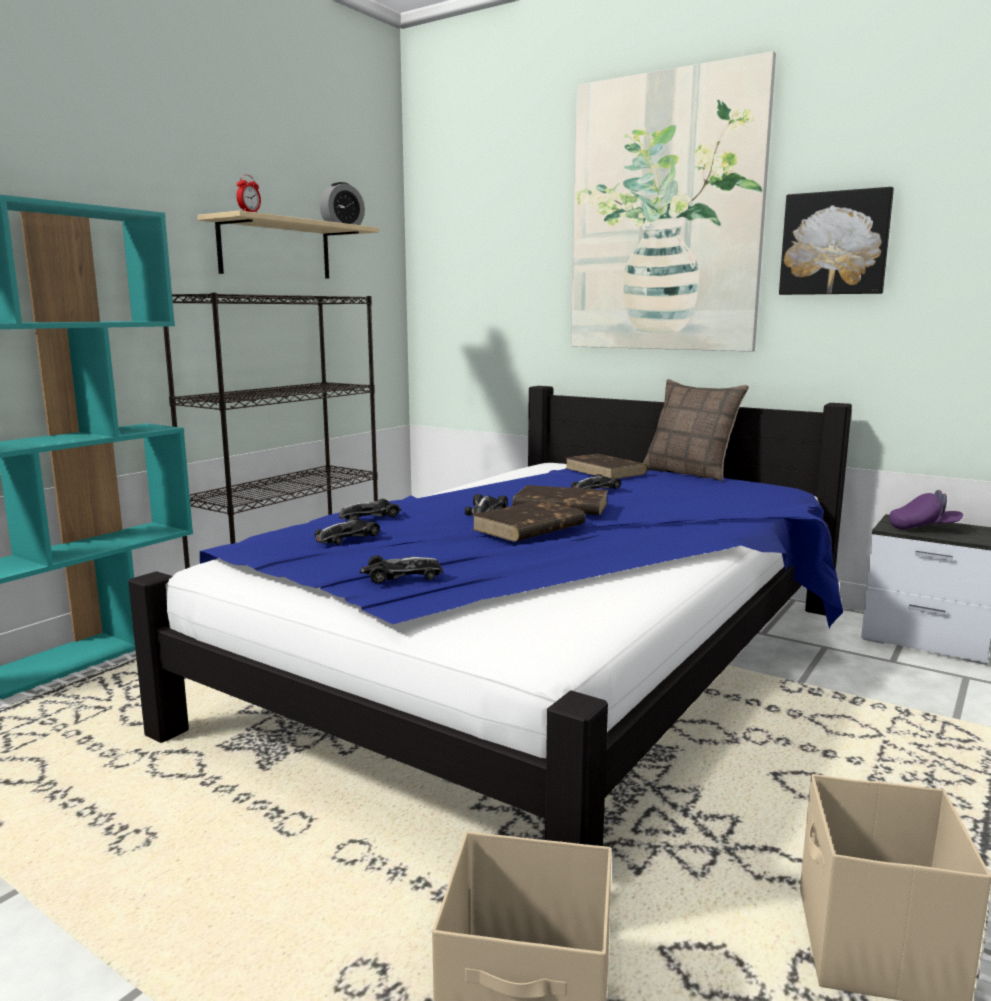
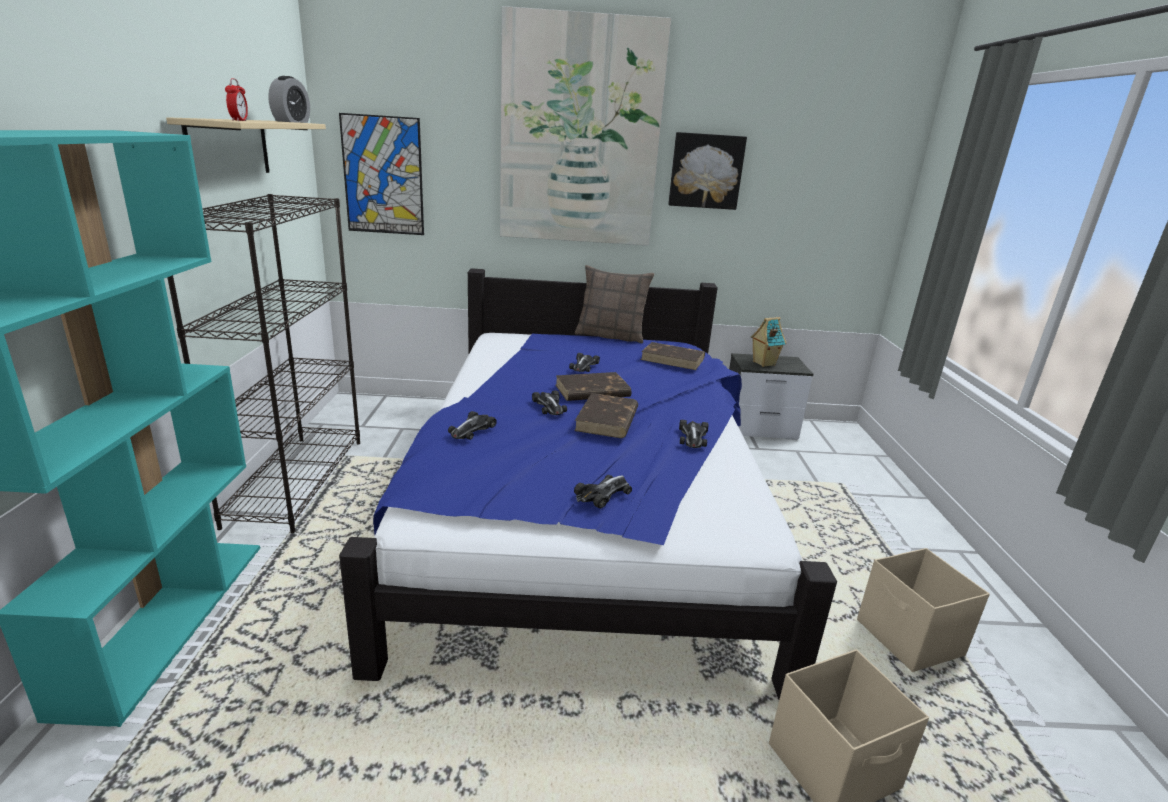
camera: 35 degrees left, 10 degrees up
(347, 537) = (496, 460): toy car -> toy car (693, 437)
(462, 286) = (383, 176): none -> picture
(606, 471) = (560, 343): brown book -> brown book (673, 359)
(923, 528) = (763, 363): purple cap -> toy house

